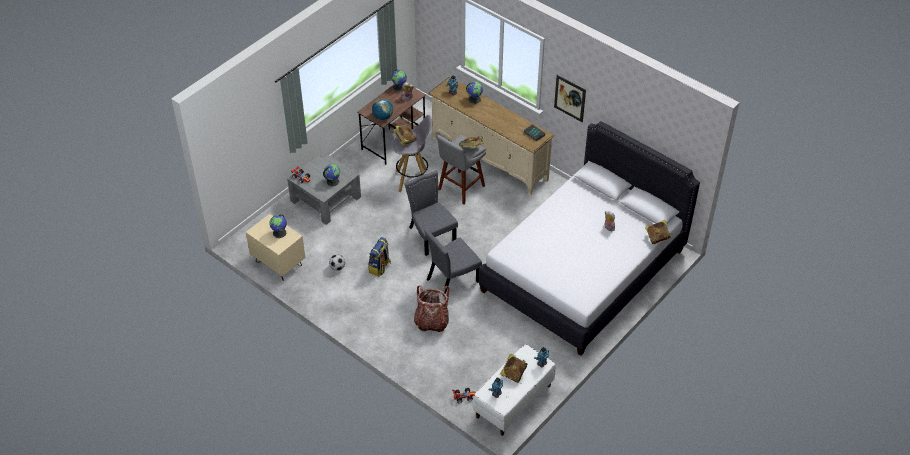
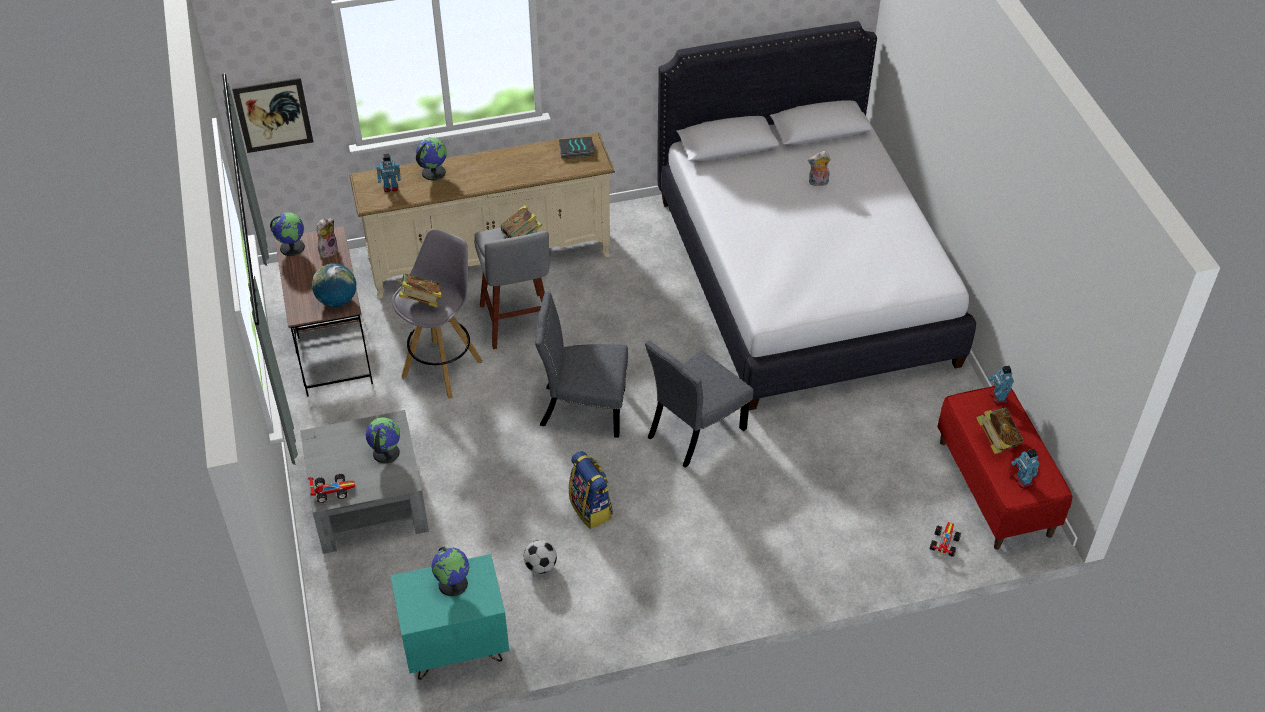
camera: 55 degrees left, 0 degrees up
(278, 264) = (455, 648): beige nightstand -> turquoise nightstand
(432, 321) = (762, 502): backpack -> none
(453, 279) = (696, 430): grey chair -> grey chair turned 45 degrees clockwise
(513, 401) = (995, 488): white bench -> red bench
(570, 98) = (603, 51): picture -> picture (273, 115)
(657, 238) = (879, 148): book -> none

